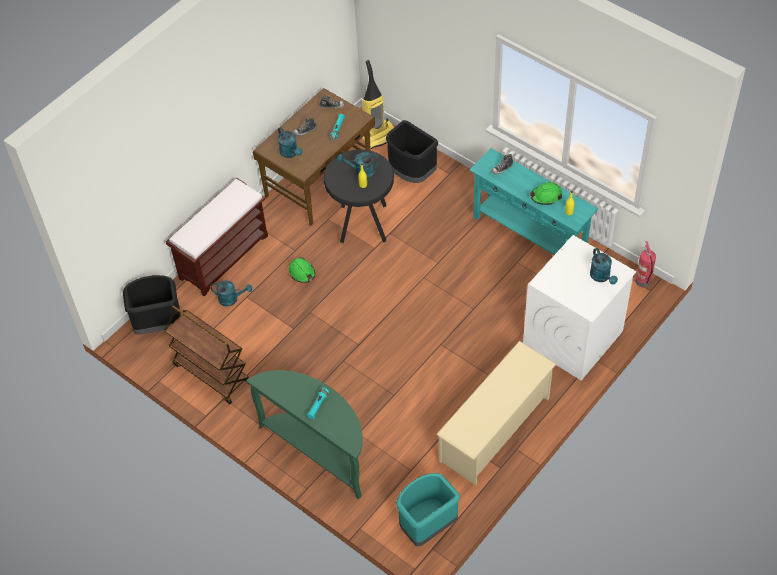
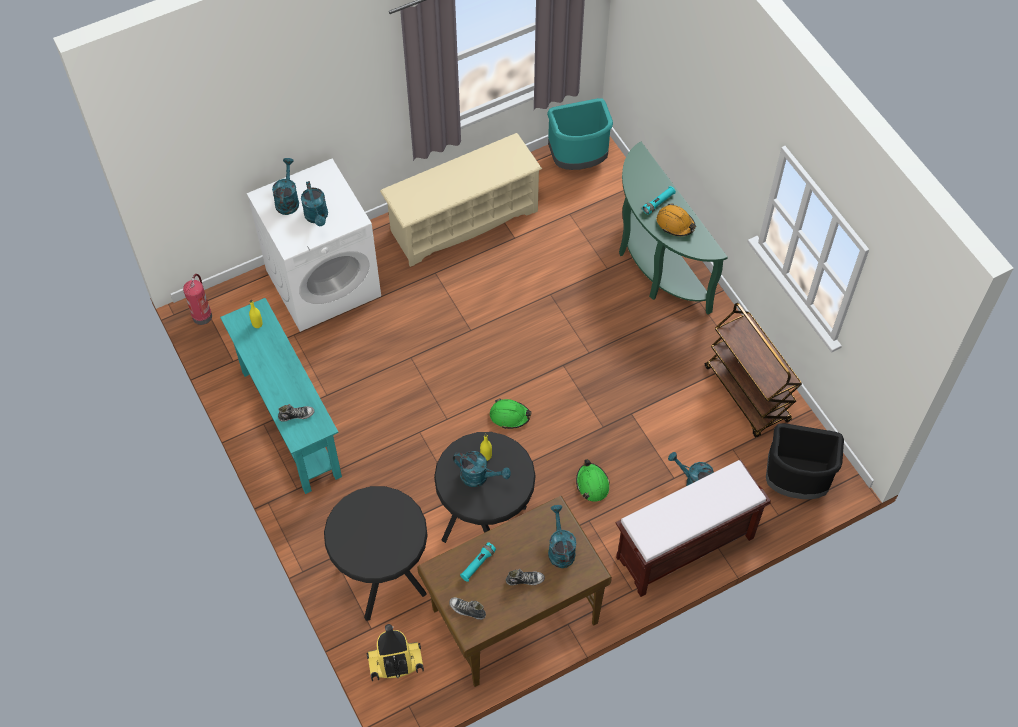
camera: 160 degrees left, 5 degrees up
(297, 392) = (675, 224): none -> orange hard hat
(411, 174) = (383, 577): black trash can -> black stool
(546, 196) = (269, 355): green hard hat -> green hard hat (509, 416)
(570, 272) = (317, 217): none -> turquoise watering can

